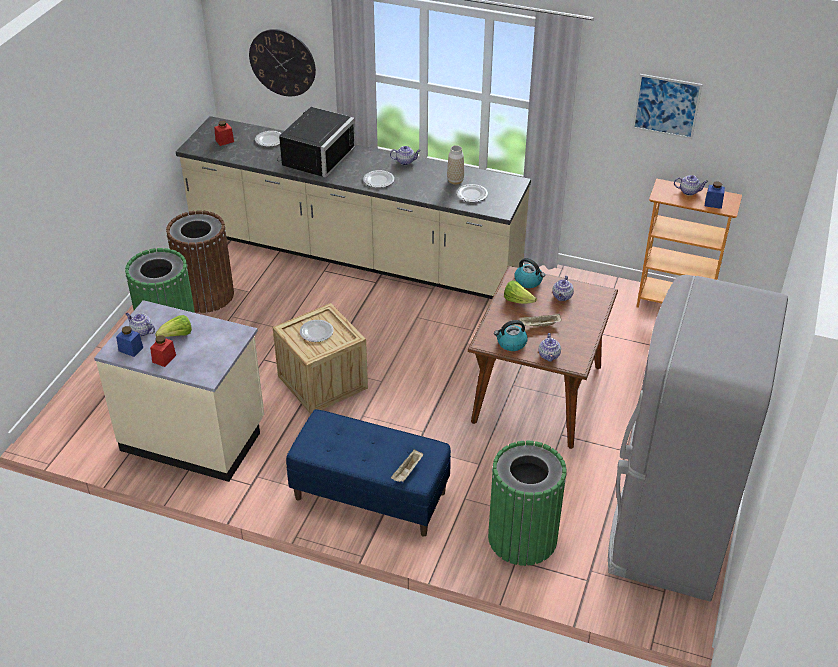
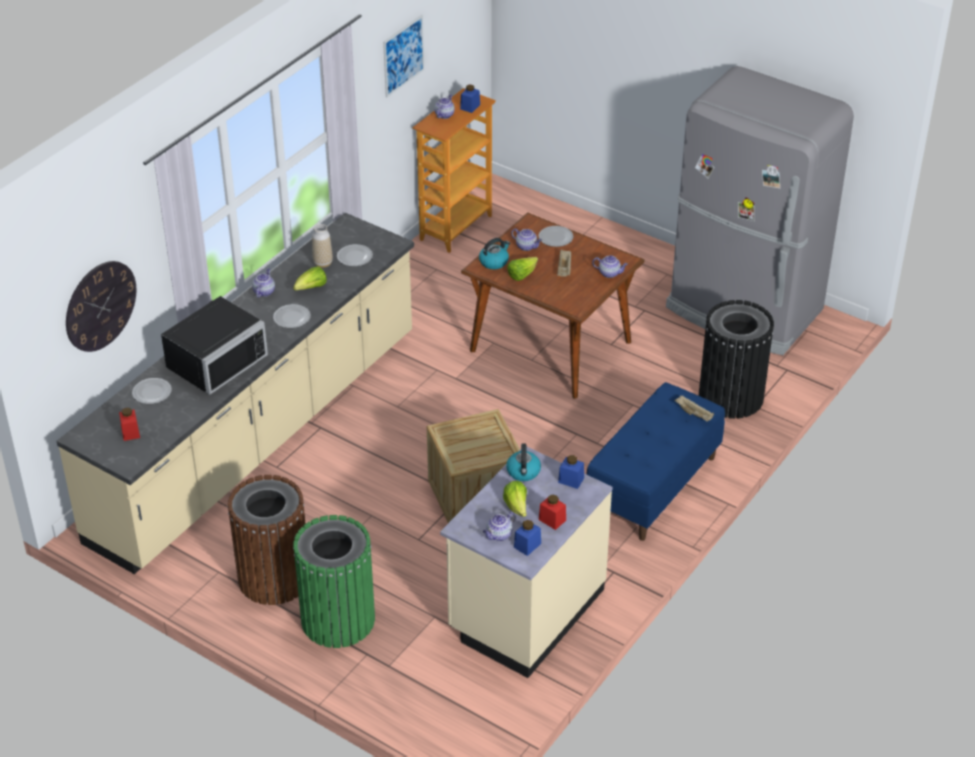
camera: 75 degrees left, 0 degrees up
(216, 362) = (571, 480): none -> blue jar
(314, 156) = (213, 360): black microwave -> black microwave turned 90 degrees clockwise
(316, 332) = (470, 444): plate -> plate (555, 237)
(420, 182) = (311, 288): none -> lettuce
(511, 343) = (584, 292): kettle -> kettle (523, 472)
(522, 537) = (731, 396): green trash can -> black trash can

